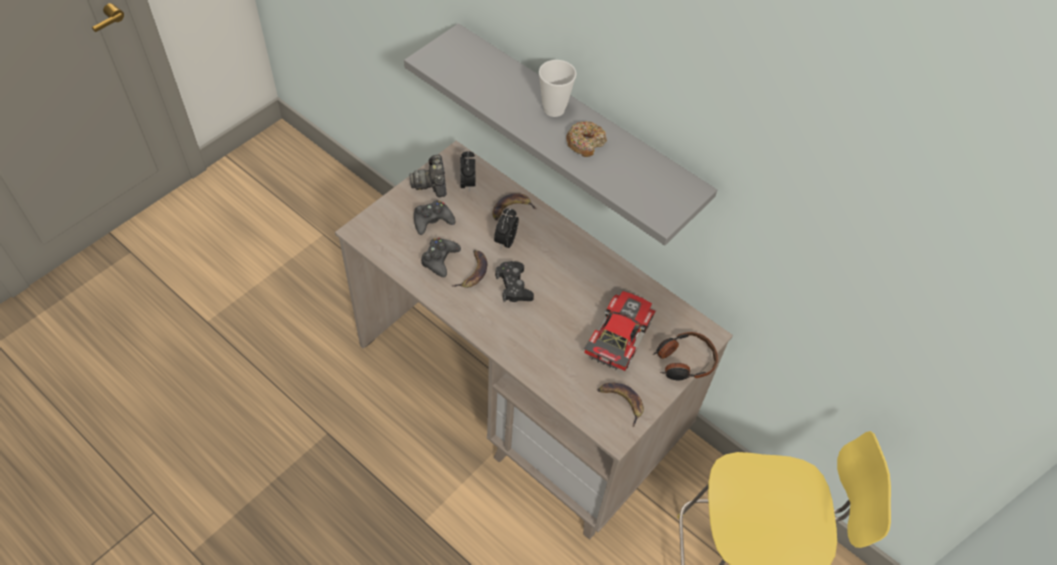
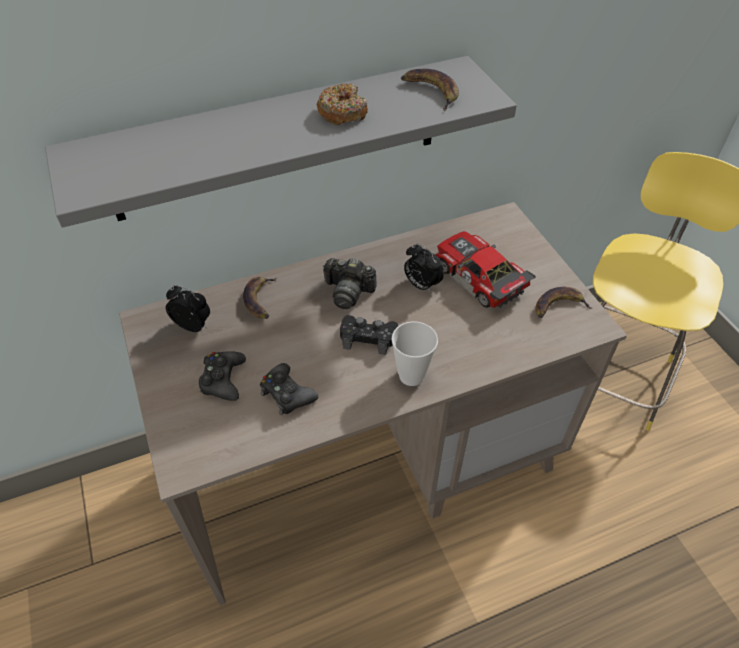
camera: 60 degrees left, 5 degrees down
(431, 183) = (165, 360): camera -> camera (348, 291)
(473, 272) = (325, 368): banana -> banana (431, 91)
(505, 240) = (300, 321): alarm clock -> alarm clock (421, 285)
(554, 109) = (270, 117): cup -> cup (411, 375)
(683, 361) = (529, 244): headphones -> none

